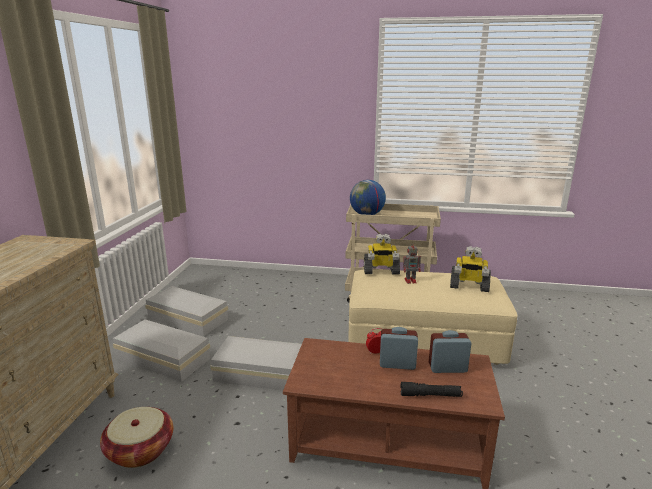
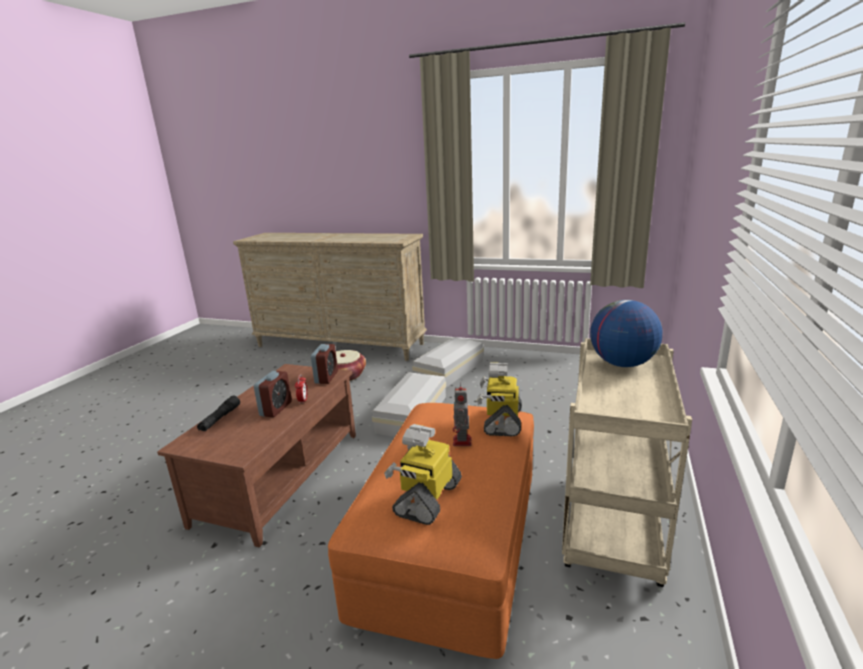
camera: 100 degrees right, 0 degrees up
(187, 318) = (520, 372): white storage box -> none
(424, 340) = (452, 542): beige ottoman -> orange ottoman
(447, 368) = (246, 434): alarm clock -> alarm clock (326, 377)

